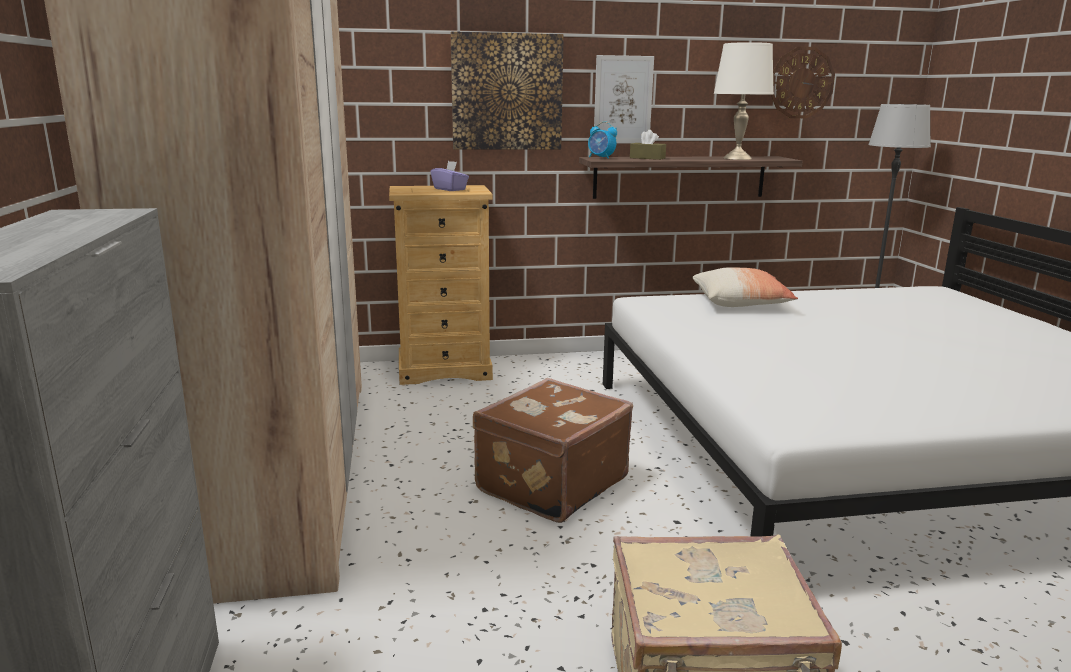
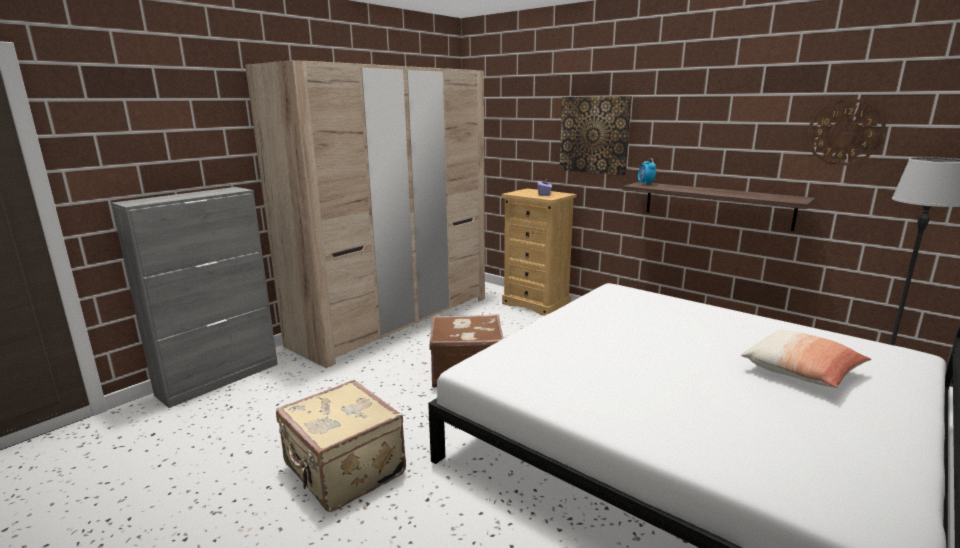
camera: 50 degrees right, 0 degrees up
(623, 100) = (673, 142): picture -> none
(647, 158) = (678, 187): brown tissue box -> none
(737, 158) = (753, 195): white table lamp -> none
(741, 303) = (672, 308): pillow -> pillow (801, 372)

